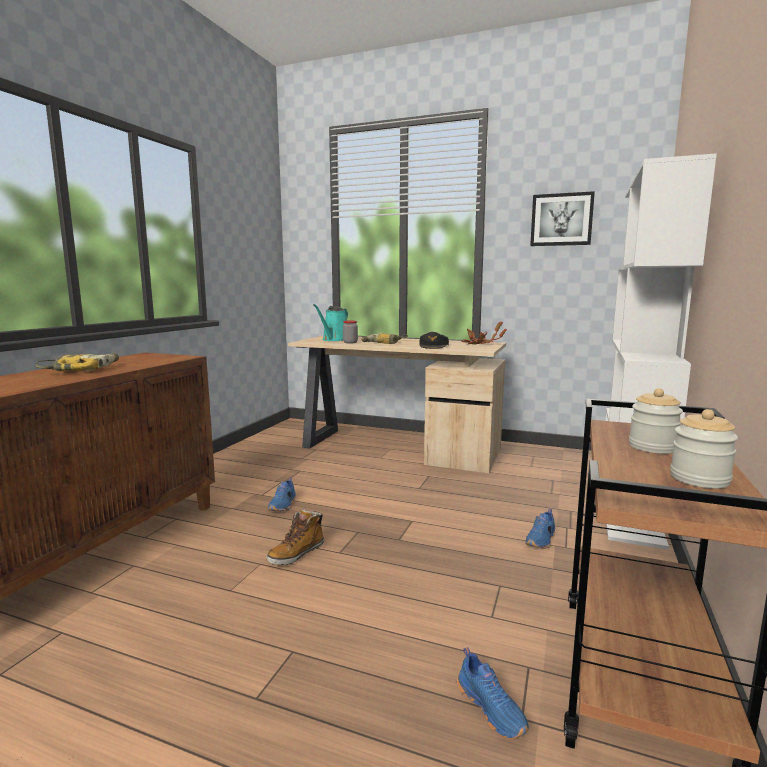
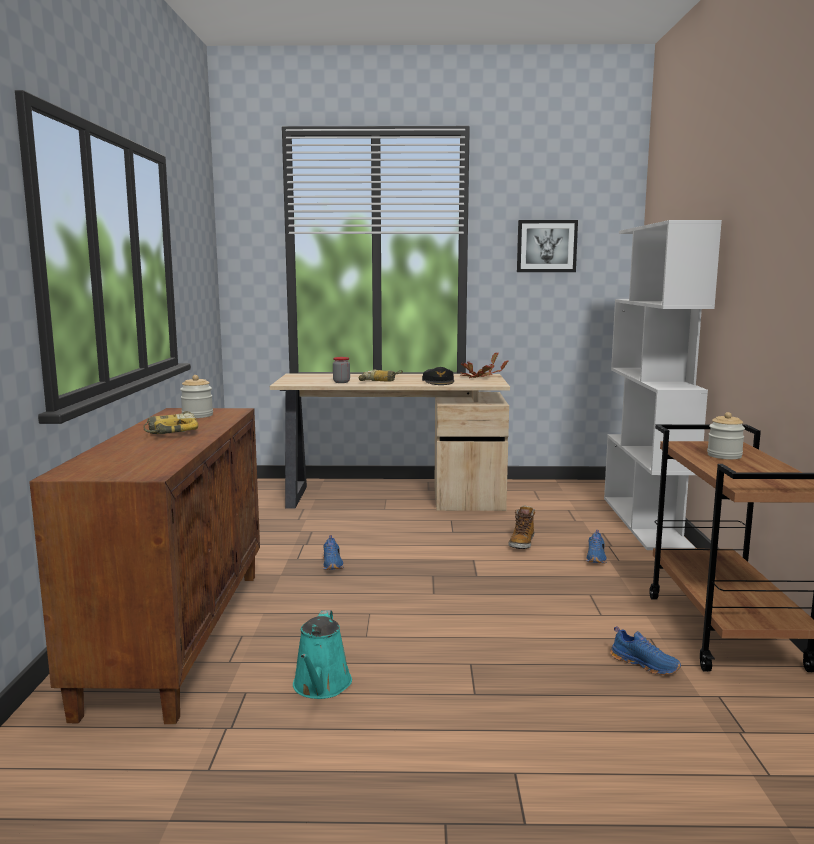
camera: 20 degrees left, 0 degrees up
(296, 554) = (395, 600): boot -> boot (522, 543)
(334, 340) = (315, 379): turquoise watering can -> turquoise watering can (321, 686)
(699, 479) = (771, 471): jar -> jar (197, 415)

